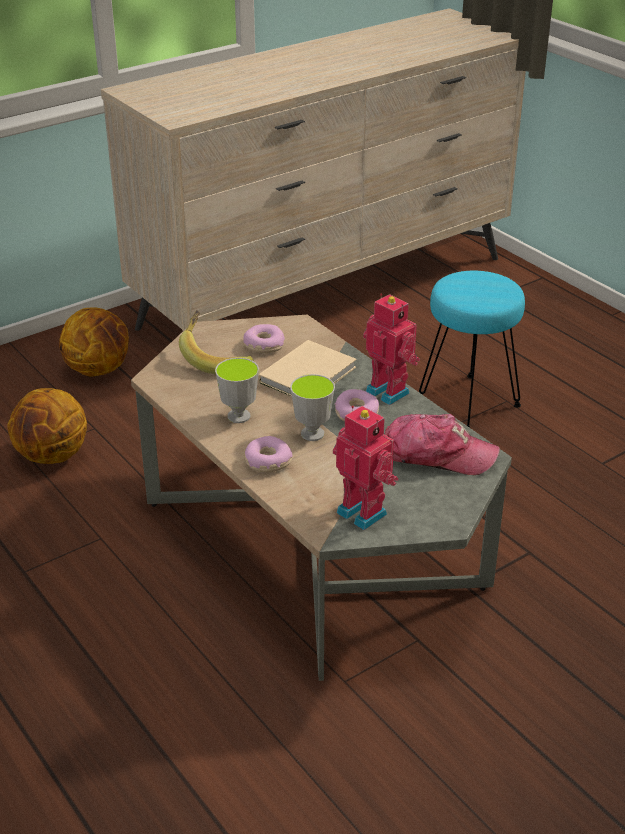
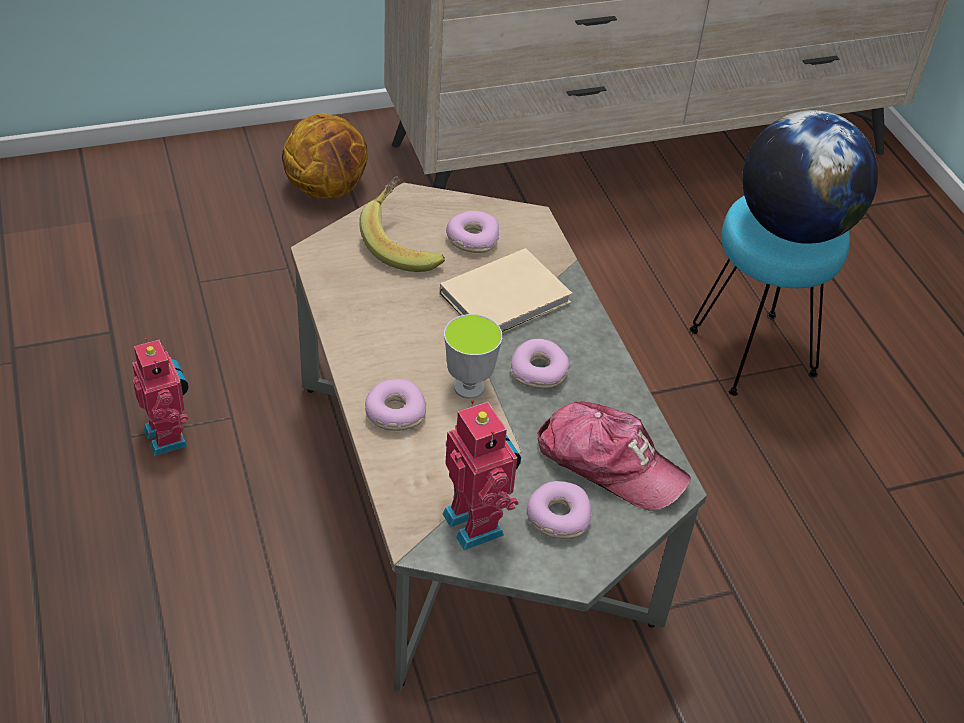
camera: 15 degrees right, 10 degrees up
(52, 456) = (225, 292): basketball -> none
(239, 416) = (392, 336): cup -> none
(389, 391) = (596, 350): toy robot -> toy robot (169, 436)
(418, 494) = (557, 517): none -> donut
(483, 292) = (793, 228): none -> globe

